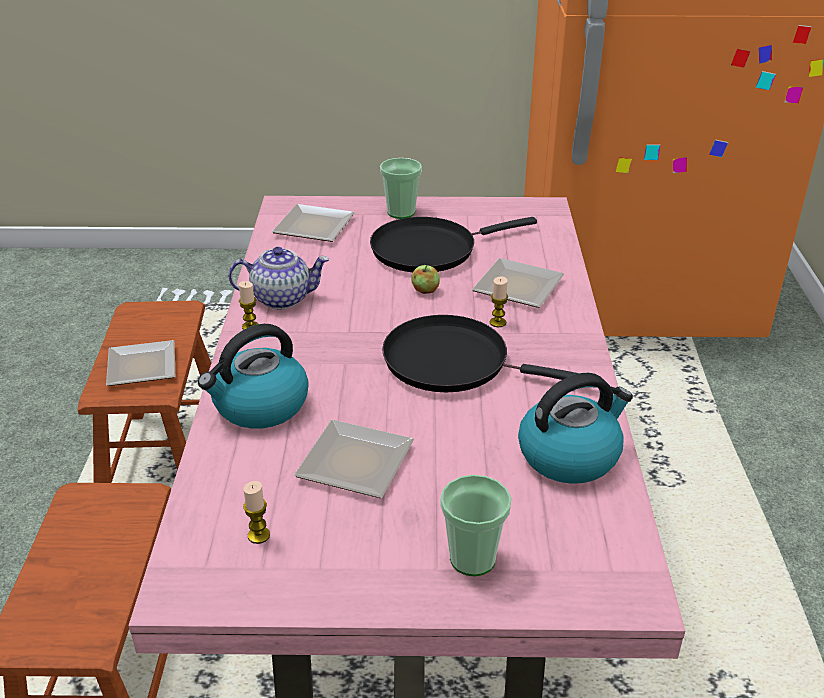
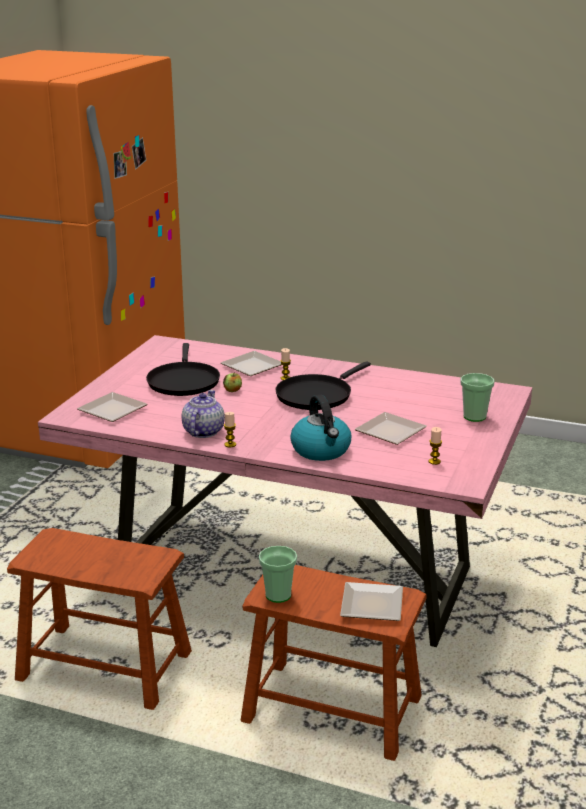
camera: 70 degrees left, 10 degrees down
(144, 365) = (121, 559): plate -> plate (370, 604)
(401, 212) = (121, 381): cup -> cup (278, 595)
(570, 455) = (413, 384): kettle -> none

